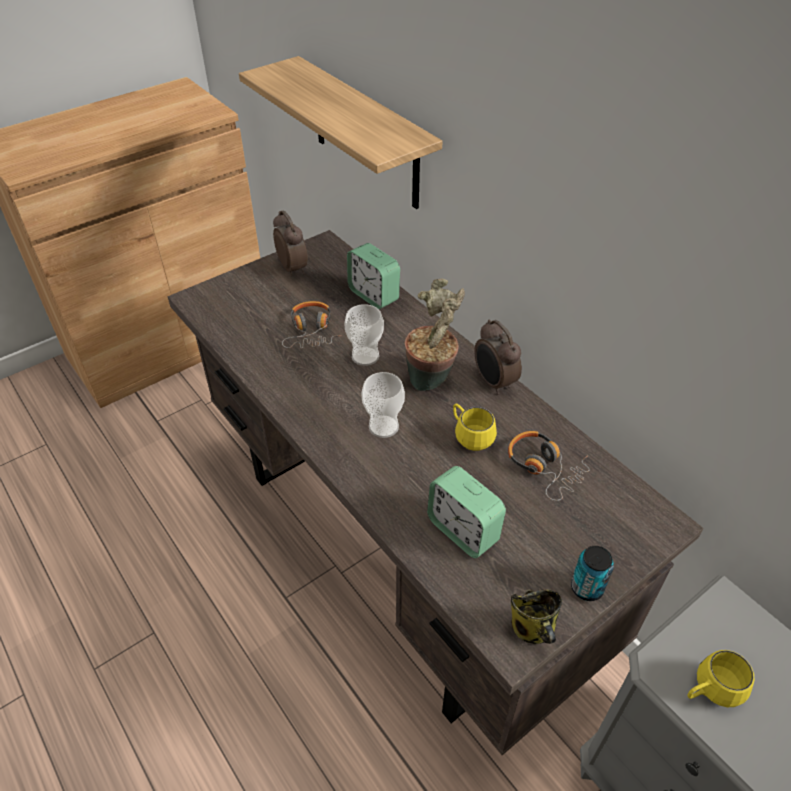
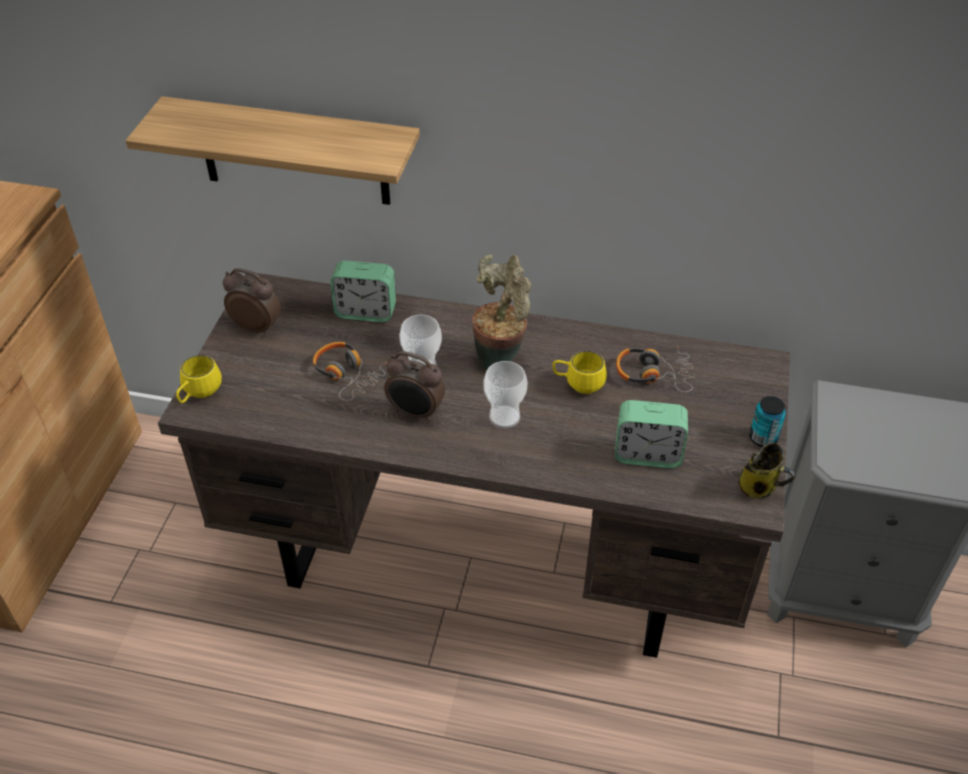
camera: 40 degrees left, 0 degrees up
(493, 382) = (549, 331): alarm clock -> alarm clock (415, 412)
(710, 691) = (876, 458): yellow mug -> yellow mug (199, 394)

